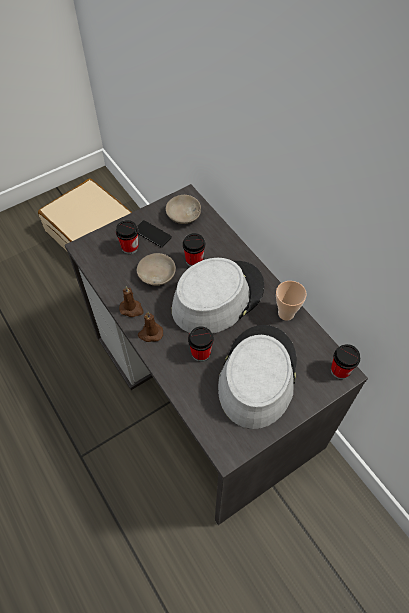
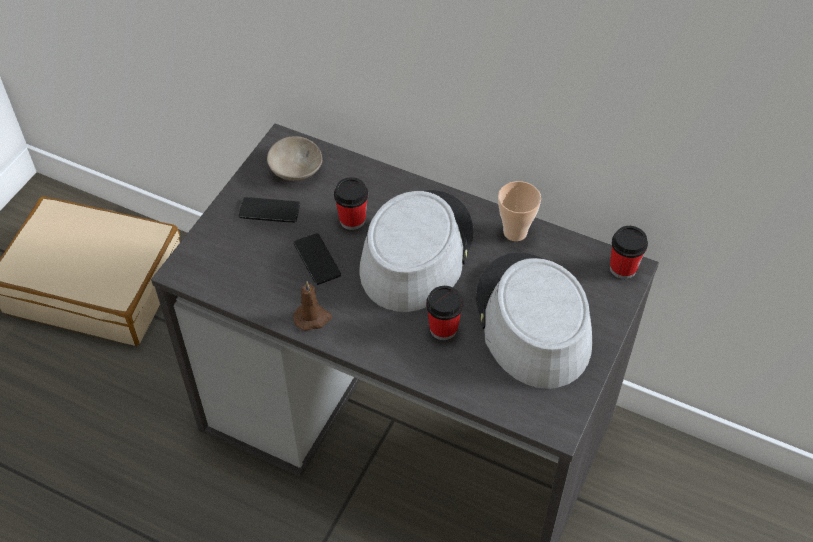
camera: 30 degrees left, 5 degrees down
(130, 247) = (250, 241): cup -> none
(150, 333) = (360, 336): brown candle -> none
(158, 275) = (317, 259): beige bowl -> phone

